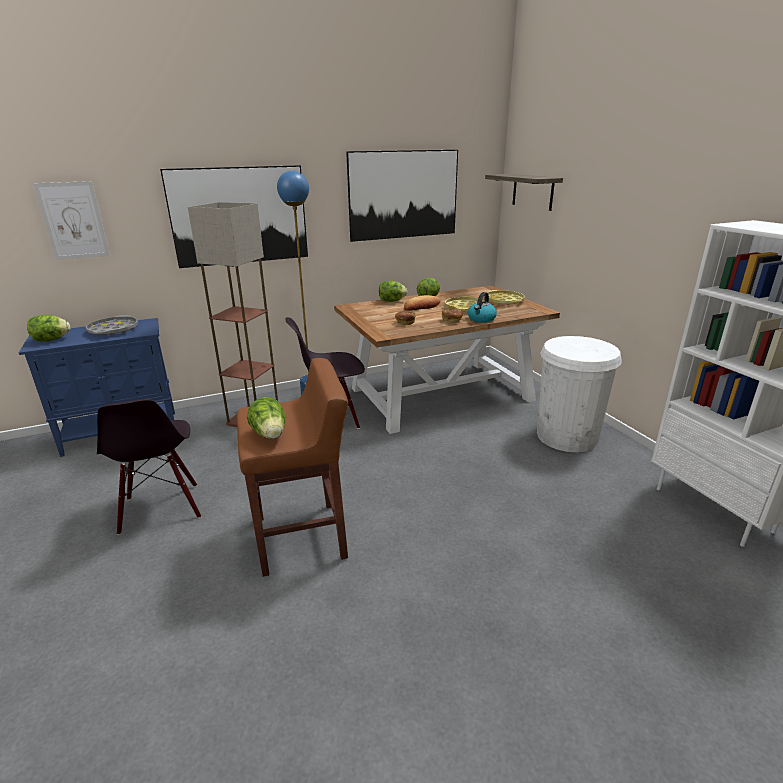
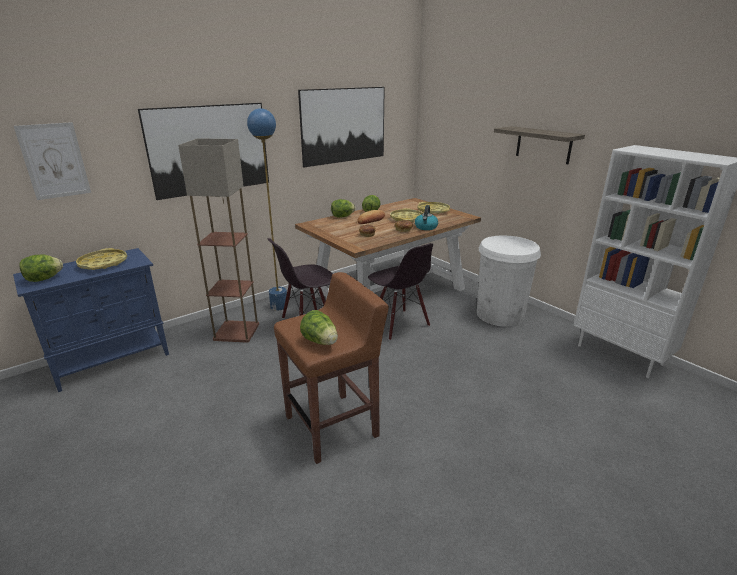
camera: 15 degrees left, 0 degrees up
(113, 330) = (103, 263): grey tray -> yellow tray
(161, 508) = (192, 423): black chair -> black chair (399, 325)
(532, 191) = (446, 121): shelf -> shelf (543, 145)

